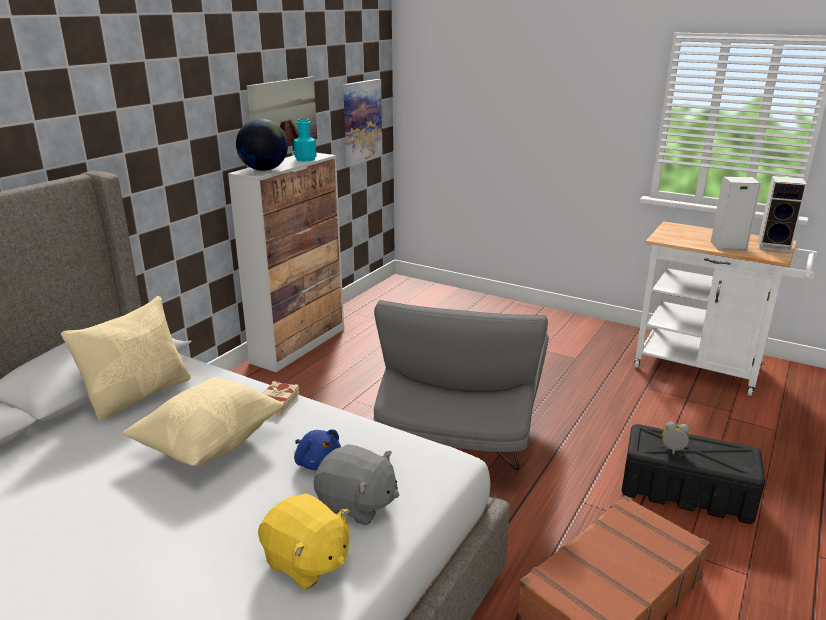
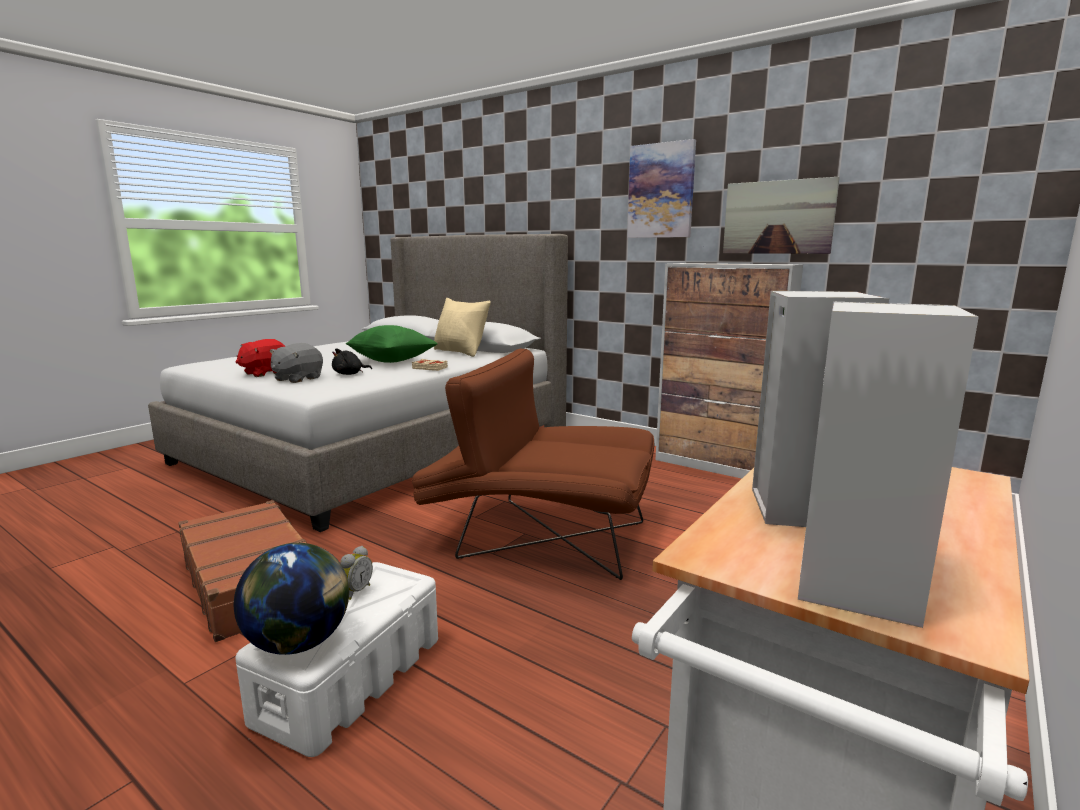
camera: 95 degrees right, 10 degrees down
(210, 443) = (392, 361): beige pillow -> green pillow
(264, 170) = (697, 263): globe -> globe (299, 643)
(305, 159) = (756, 264): turquoise bottle -> none
(306, 562) = (265, 373): yellow plush toy -> red plush toy
(317, 462) = (350, 374): blue plush toy -> black plush toy
(361, 121) = (952, 246): picture -> picture (661, 191)
(461, 431) = (539, 535): grey armchair -> brown armchair
(685, 492) = (352, 678): black storage box -> white storage box

